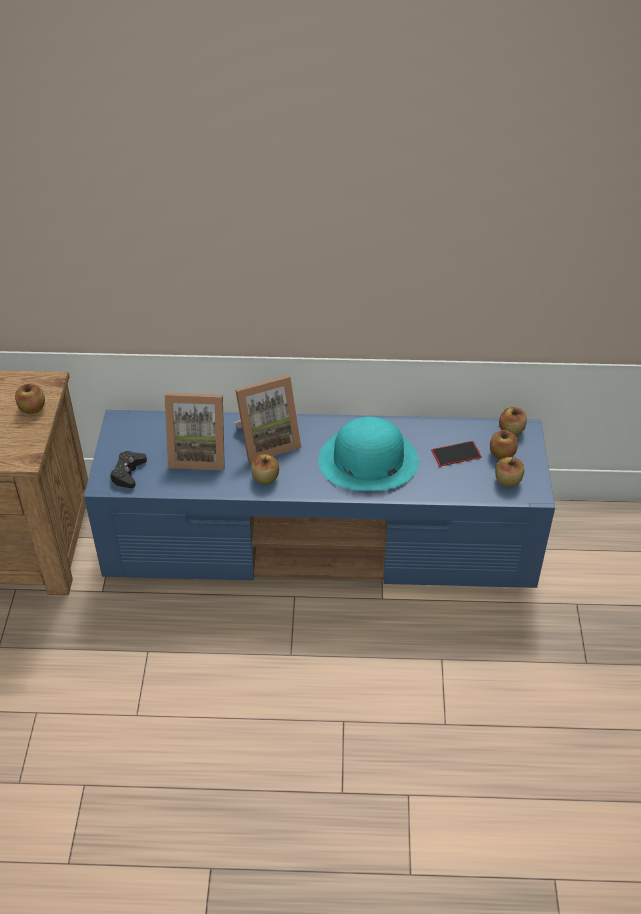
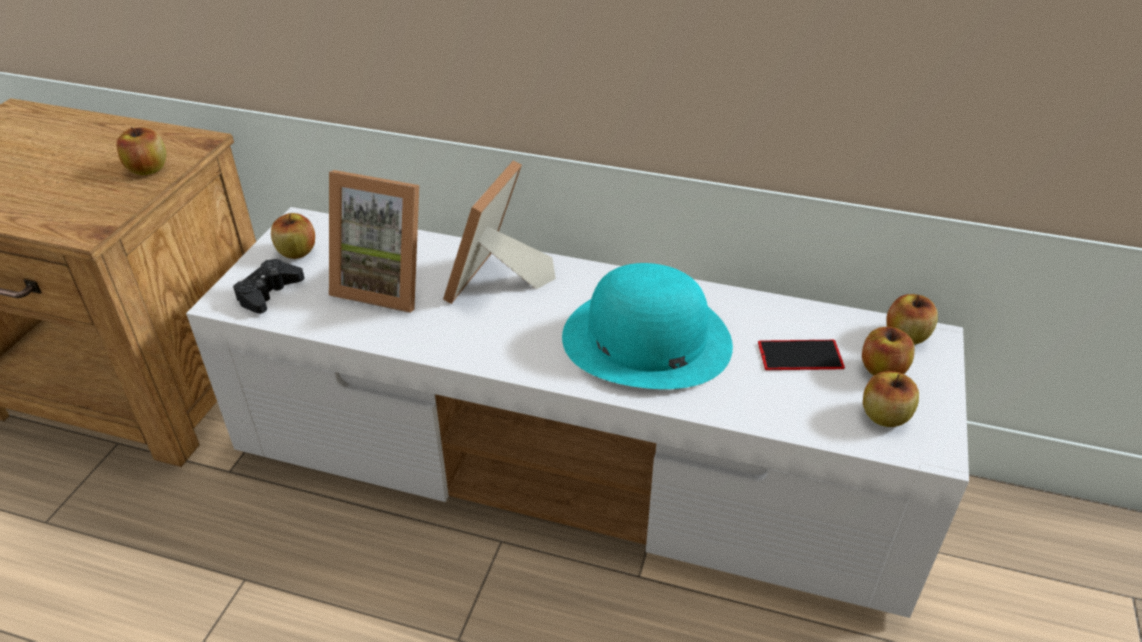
camera: 15 degrees right, 5 degrees down
(265, 478) = (469, 336): apple -> apple (297, 252)
(267, 441) = (497, 284): picture frame -> picture frame turned 120 degrees clockwise
(323, 541) = (575, 465): blue tv stand -> white tv stand

